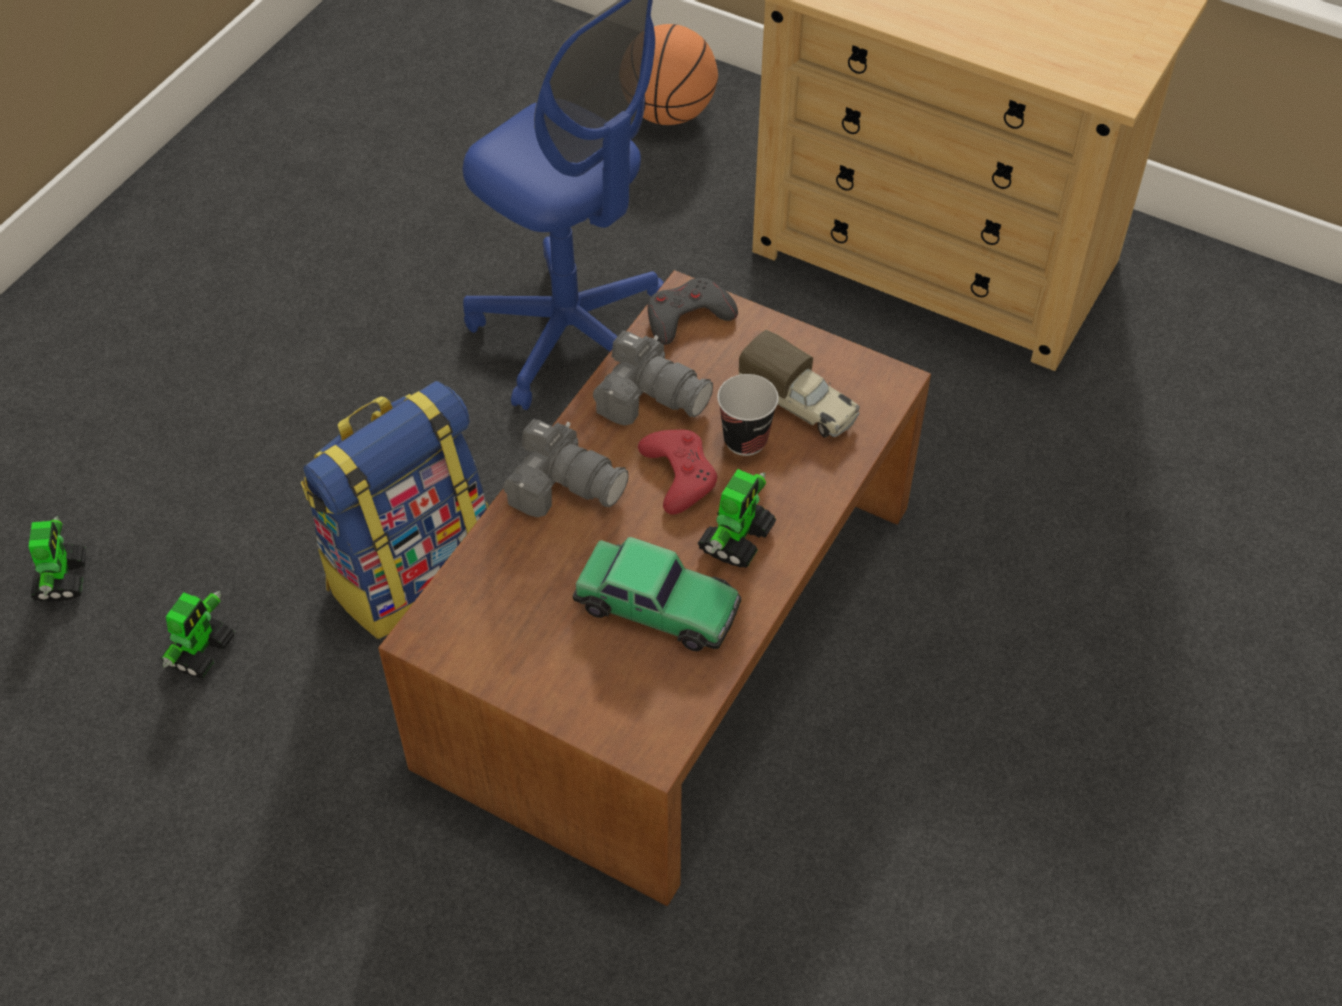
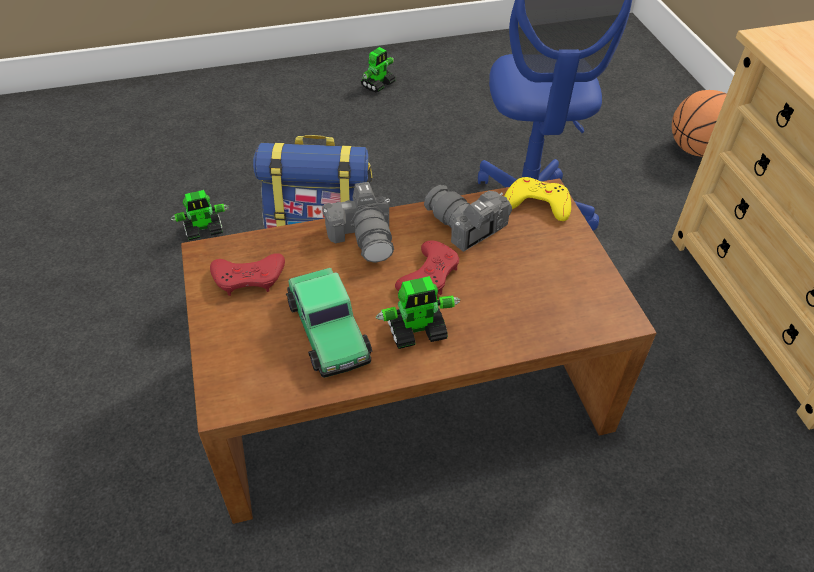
camera: 45 degrees right, 5 degrees down
(61, 577) = (196, 165): toy robot -> toy robot (378, 84)
(508, 621) = (249, 278): none -> red game controller
(651, 396) = (465, 227): camera -> camera turned 150 degrees clockwise
(687, 316) = (537, 203): grey game controller -> yellow game controller
(745, 440) = (490, 285): cup -> none
(799, 403) = (547, 289): toy truck -> none

